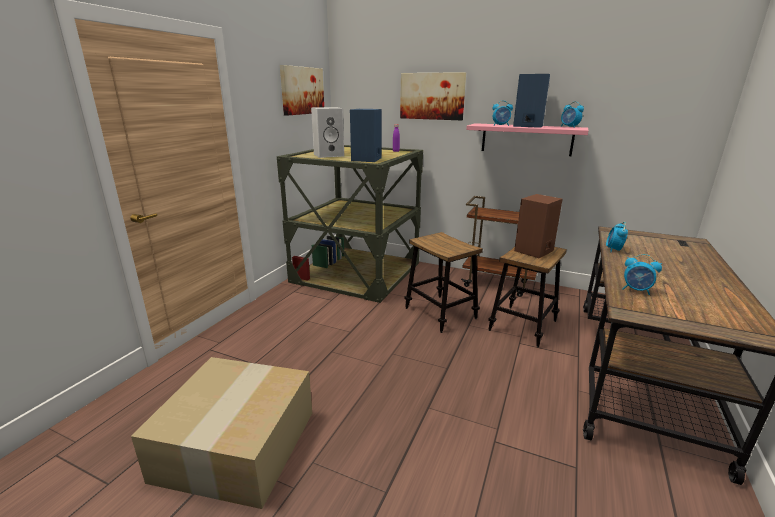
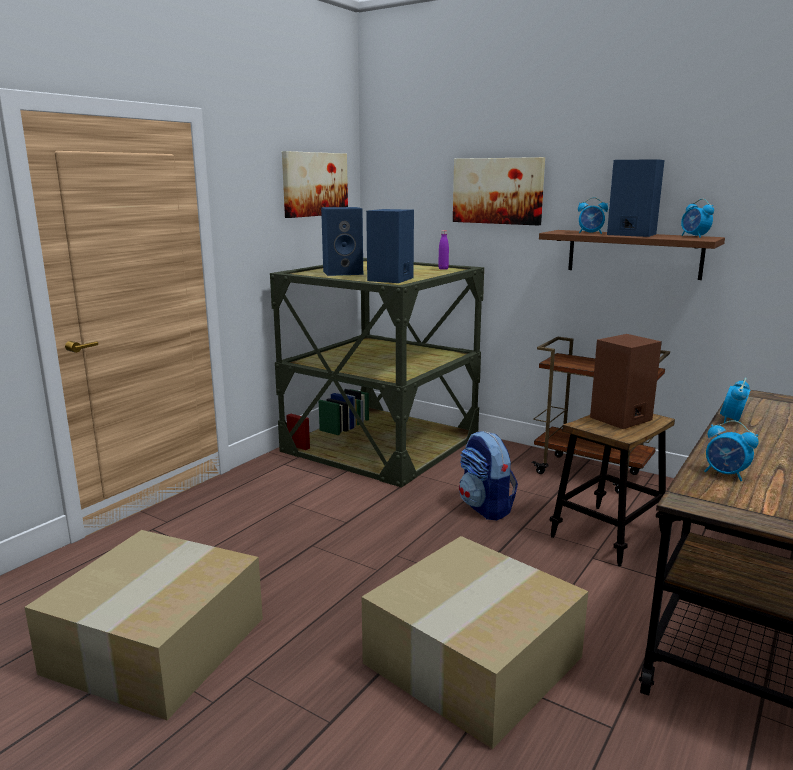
camera: 10 degrees right, 5 degrees down
(329, 155) = (343, 272): white speaker -> blue speaker
(440, 313) = (486, 508): stool -> backpack
(470, 430) = (473, 662): none -> cardboard box
(526, 139) = (633, 254): pink shelf -> brown shelf

